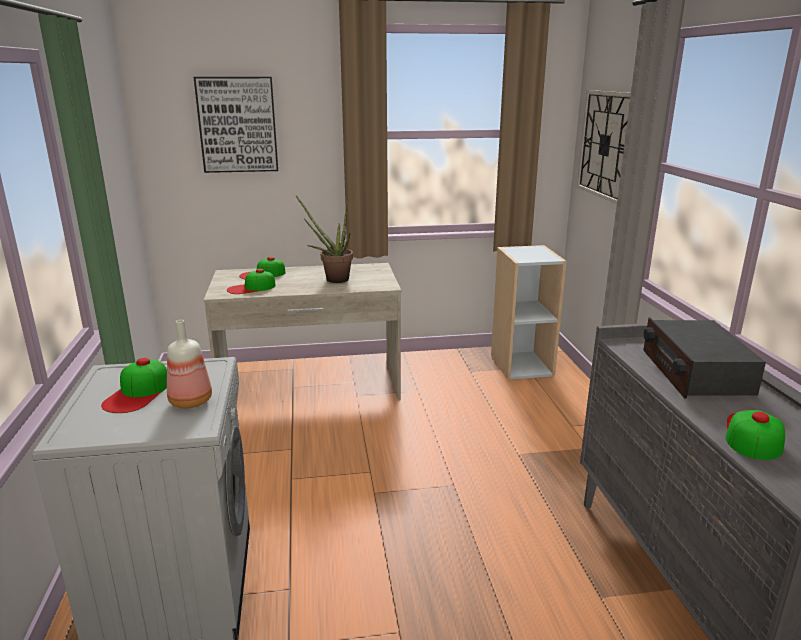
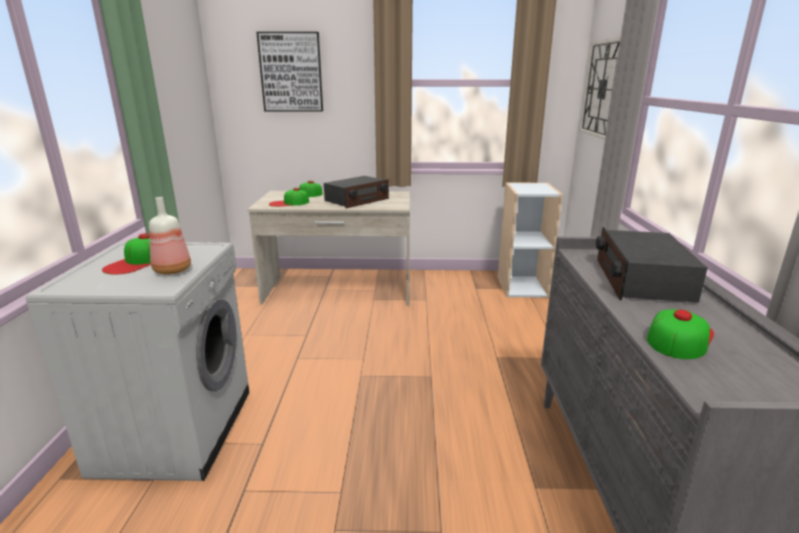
camera: 10 degrees right, 0 degrees up
(332, 279) = (357, 200): potted plant -> radio

